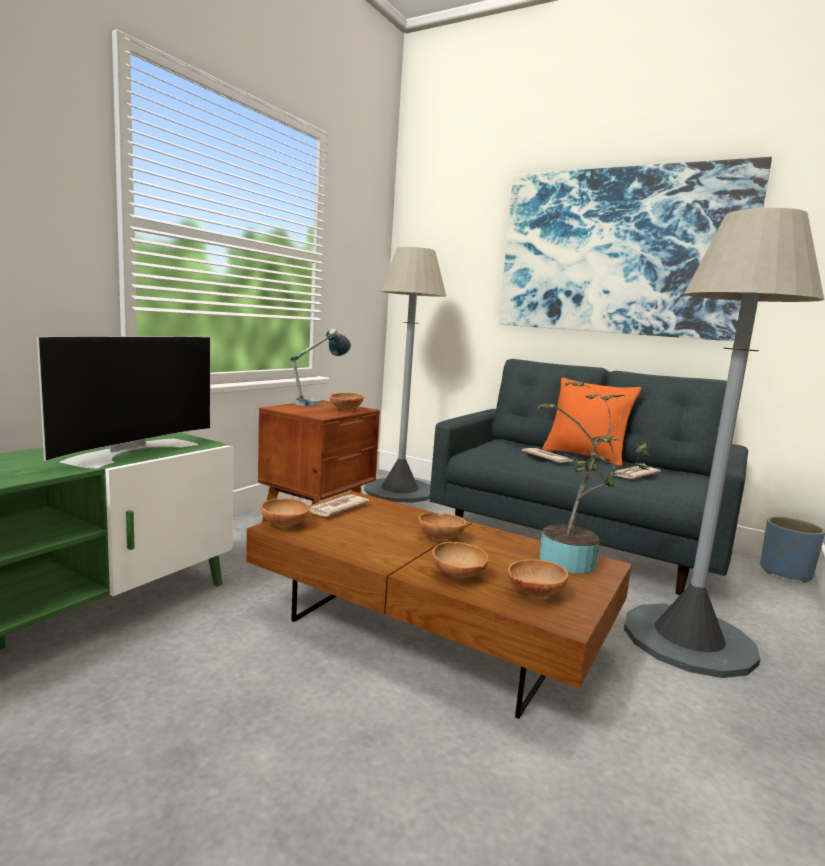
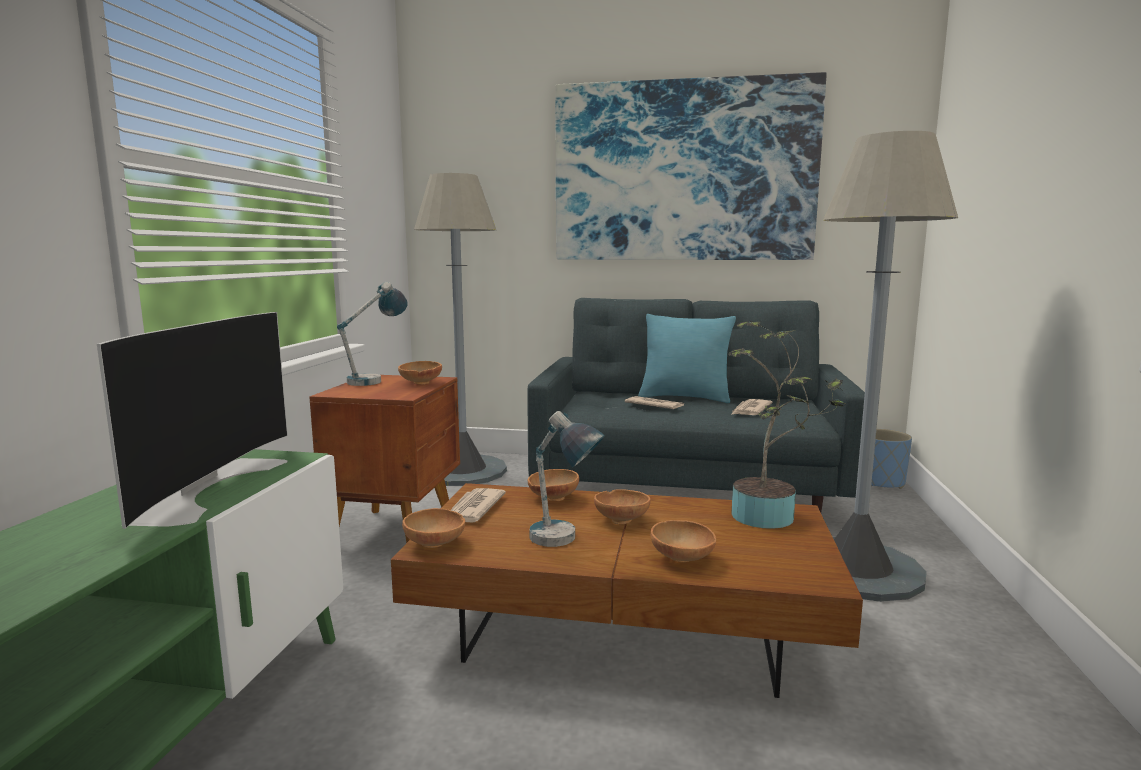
camera: 20 degrees left, 0 degrees up
(375, 545) = (562, 544): none -> table lamp
(534, 594) = (769, 560): brown bowl -> brown bowl (552, 498)
(584, 456) = (685, 398): orange pillow -> turquoise pillow

